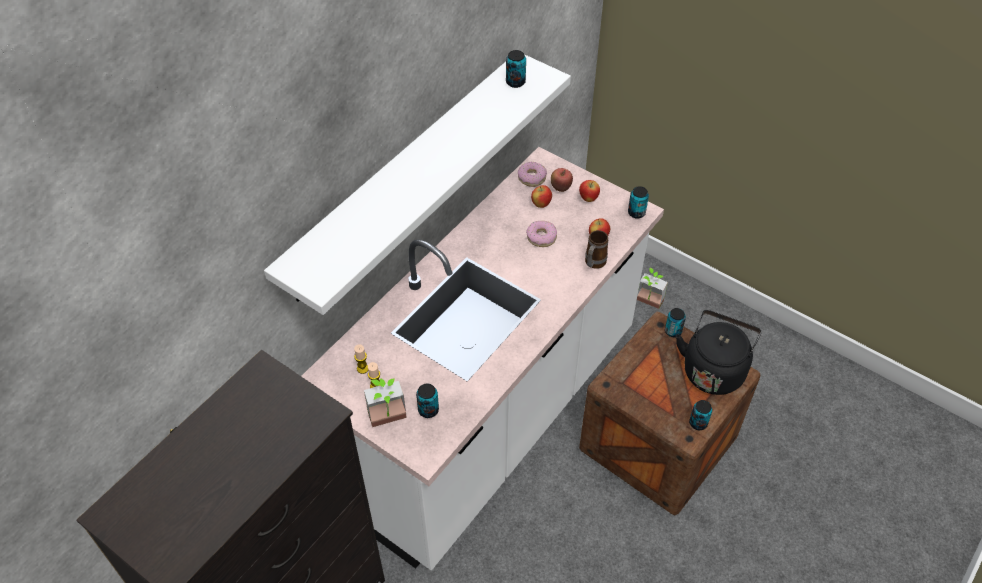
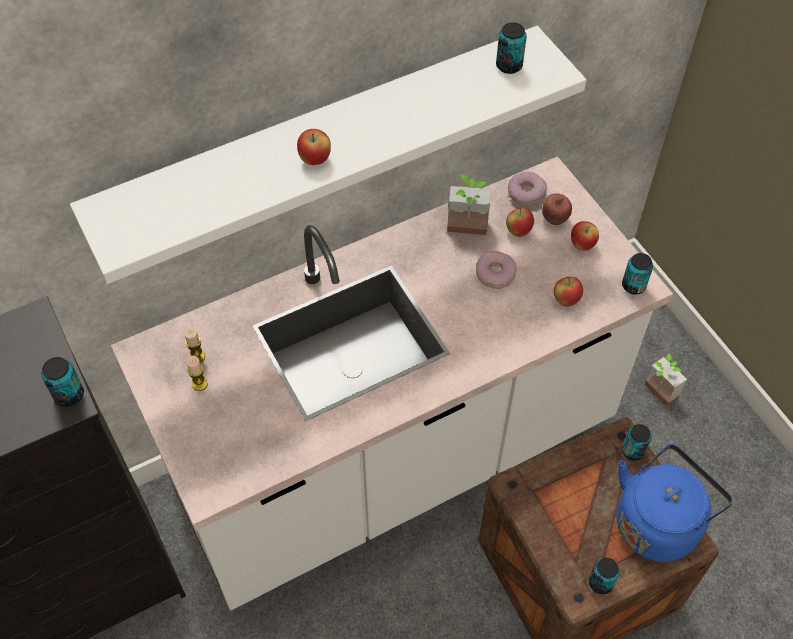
camera: 25 degrees right, 5 degrees up
(389, 421) = (190, 433): potted plant -> potted plant (466, 232)
(423, 183) = (315, 159): none -> apple
(428, 410) = (241, 438): can -> can (69, 394)
(593, 264) = (540, 332): mug -> none
(713, 369) = (659, 521): black kettle -> blue kettle

